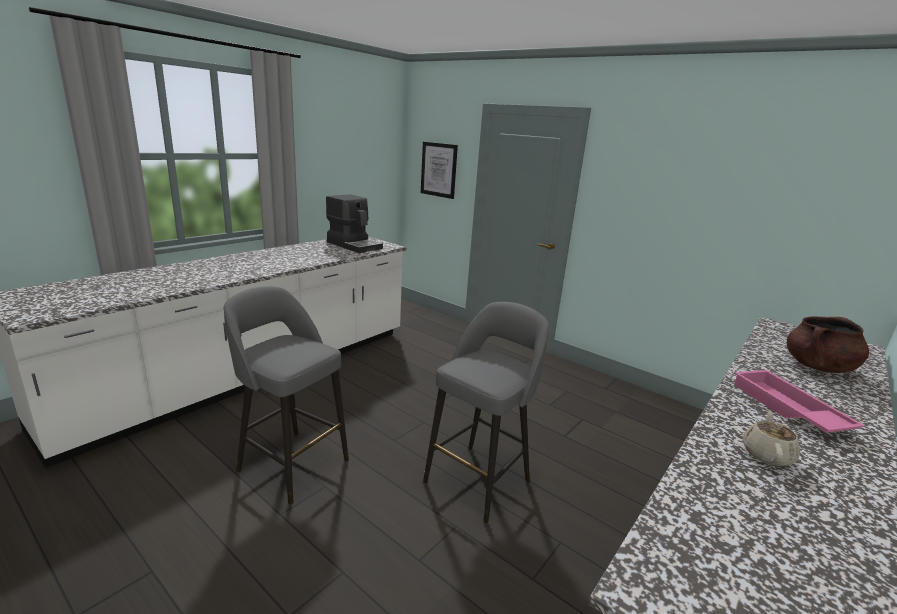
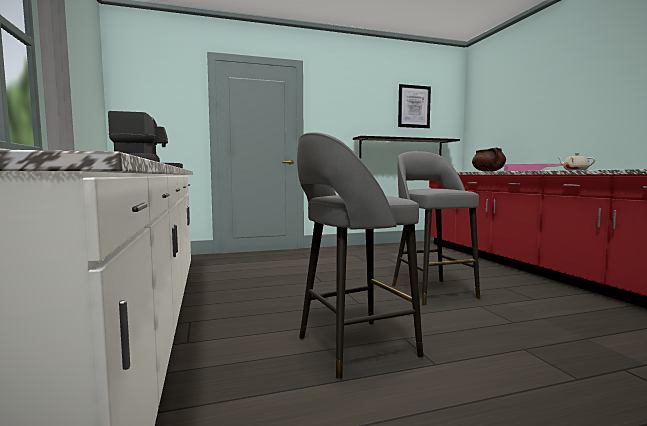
camera: 55 degrees left, 15 degrees down
(439, 170) = (160, 111): picture -> picture (414, 106)
(736, 261) = (401, 149): none -> shelf

